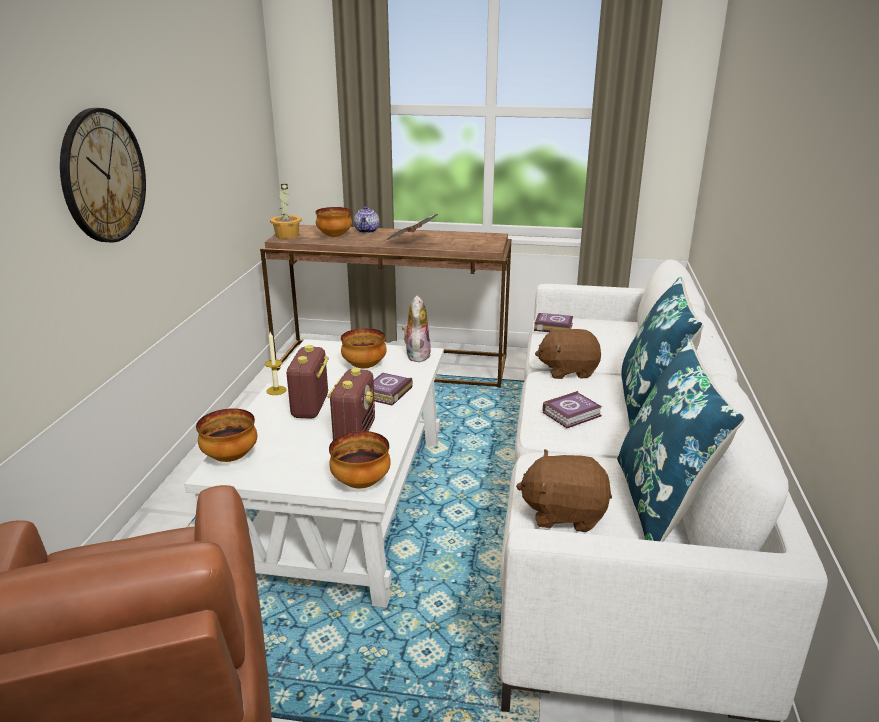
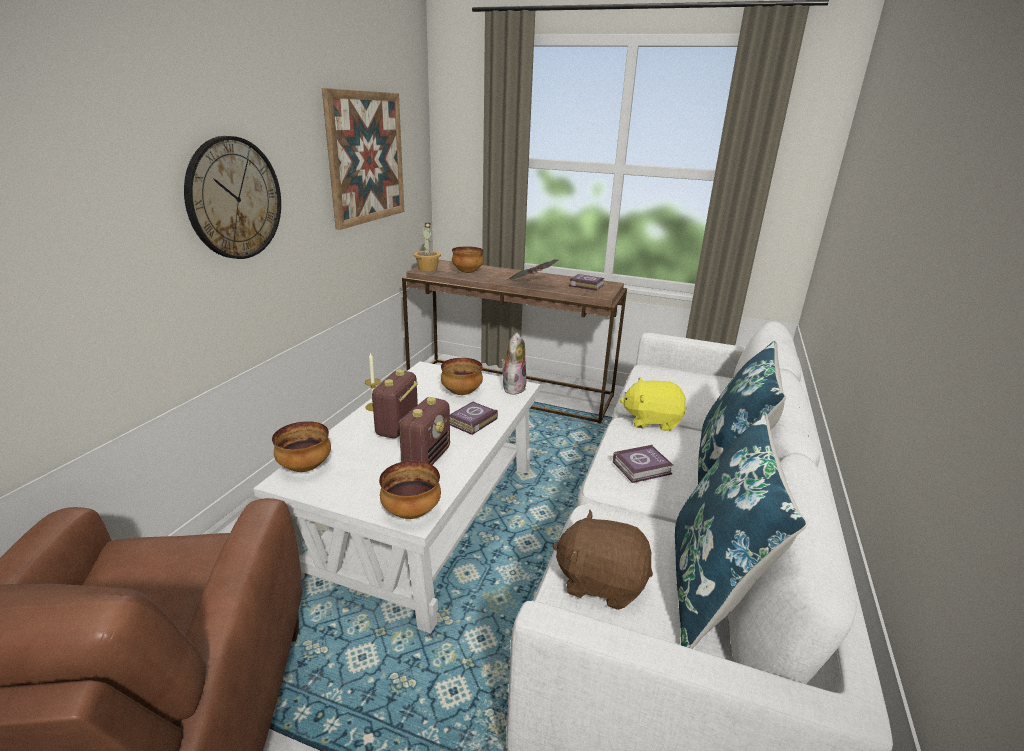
camera: 10 degrees right, 0 degrees up
(215, 116) = (366, 158): none -> picture
(367, 231) = (498, 270): teapot -> none
(552, 327) = (649, 374): book -> book (586, 285)
(568, 371) = (652, 420): brown plush toy -> yellow plush toy

